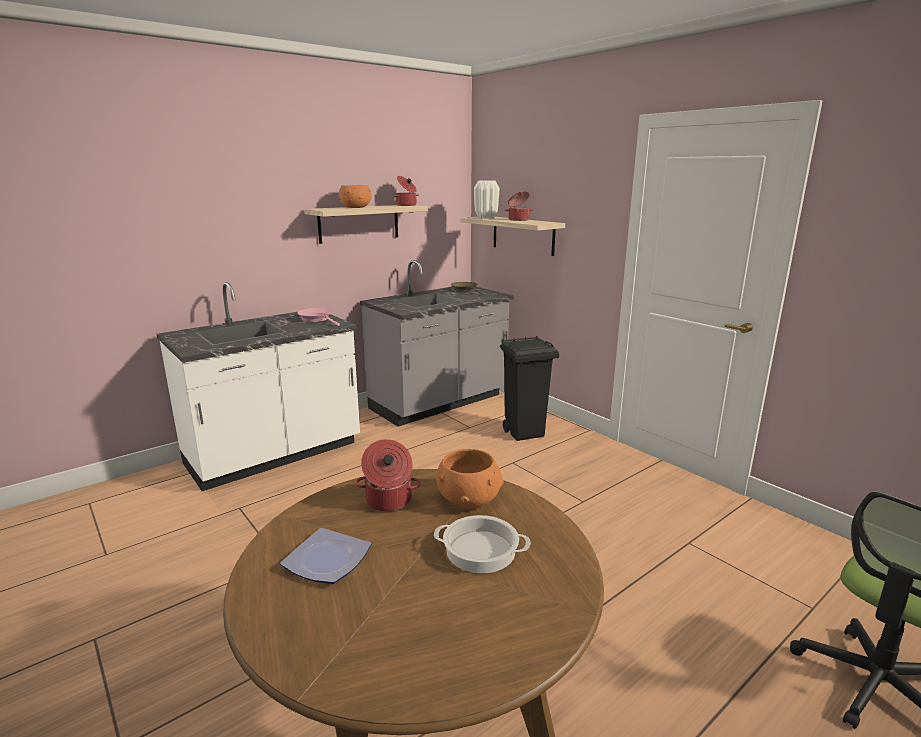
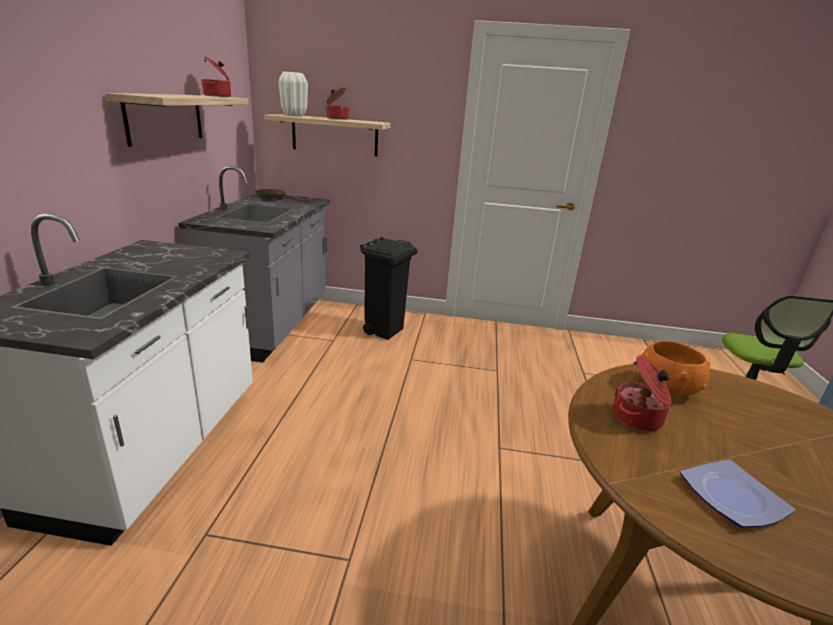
camera: 45 degrees left, 5 degrees up
(317, 319) = (180, 253): pink frying pan -> none
(356, 207) = (178, 95): orange bowl -> none
(480, 551) = (757, 423): cooking pot -> none

